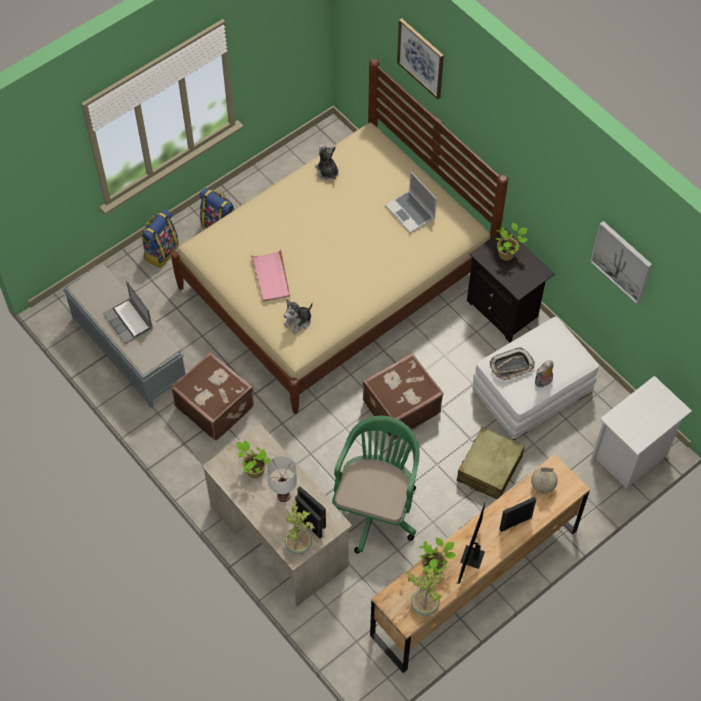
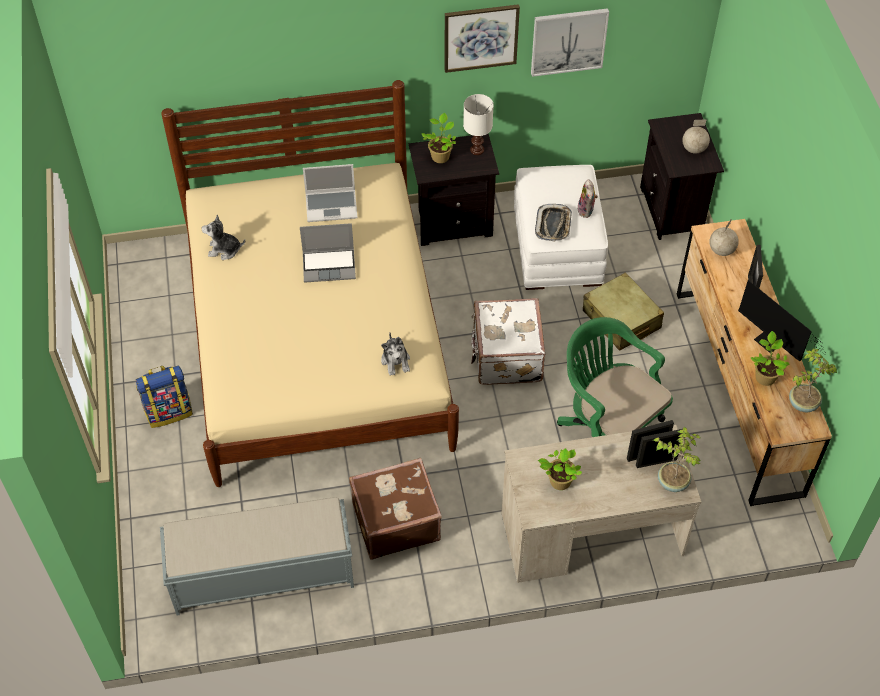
camera: 60 degrees left, 5 degrees down
(129, 321) = (265, 531): laptop -> laptop (330, 265)
(161, 251) = (154, 482): backpack -> none
(271, 277) = (322, 359): pink tray -> none
(283, 496) = (607, 469): white table lamp -> white table lamp (477, 150)
(400, 406) = (505, 357): brown suitcase -> white suitcase
(421, 58) = (229, 52): picture -> picture (480, 37)
(631, 457) = (673, 210): white nightstand -> black nightstand
(645, 422) = (693, 149): none -> globe

